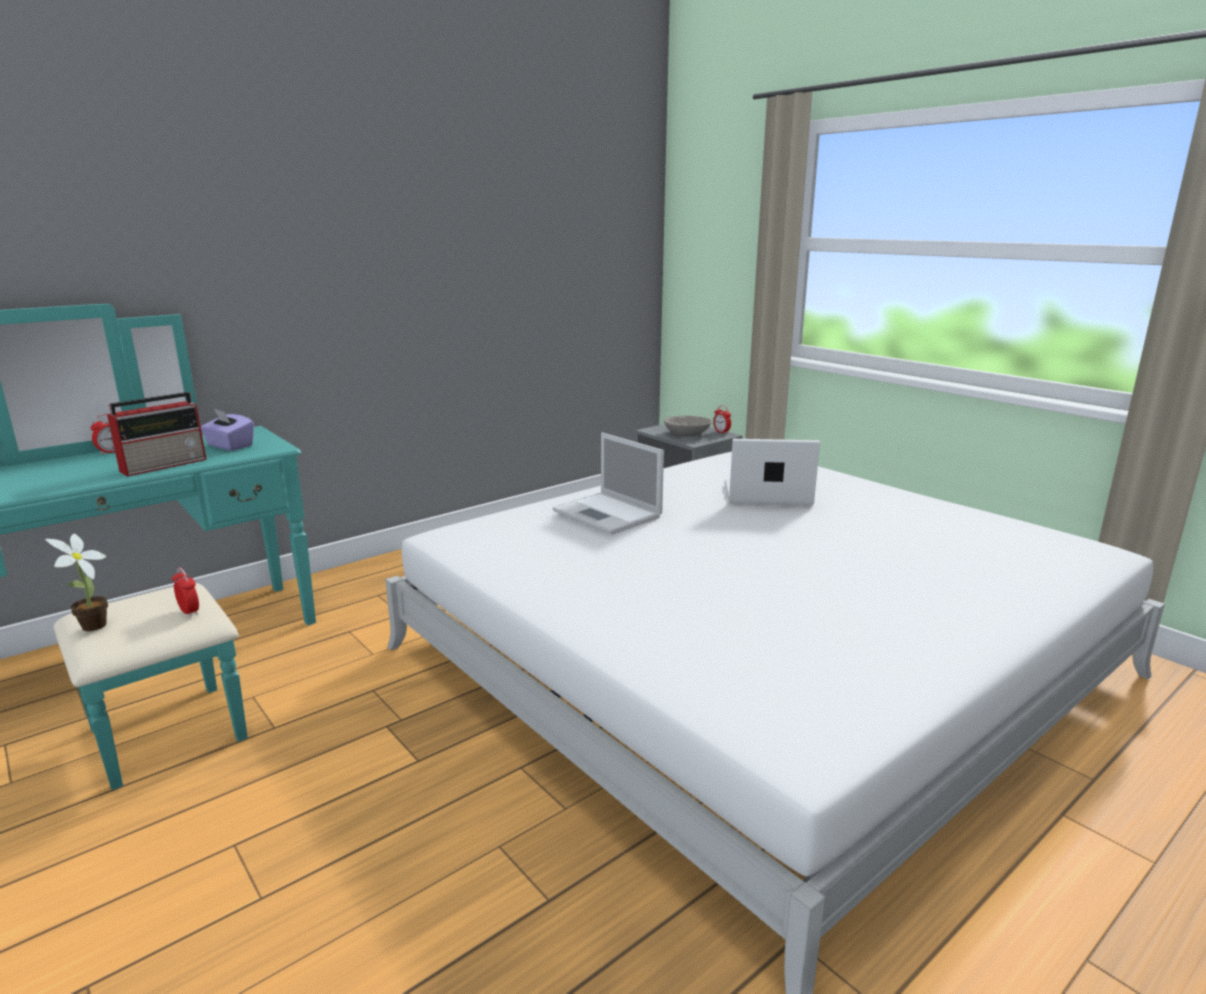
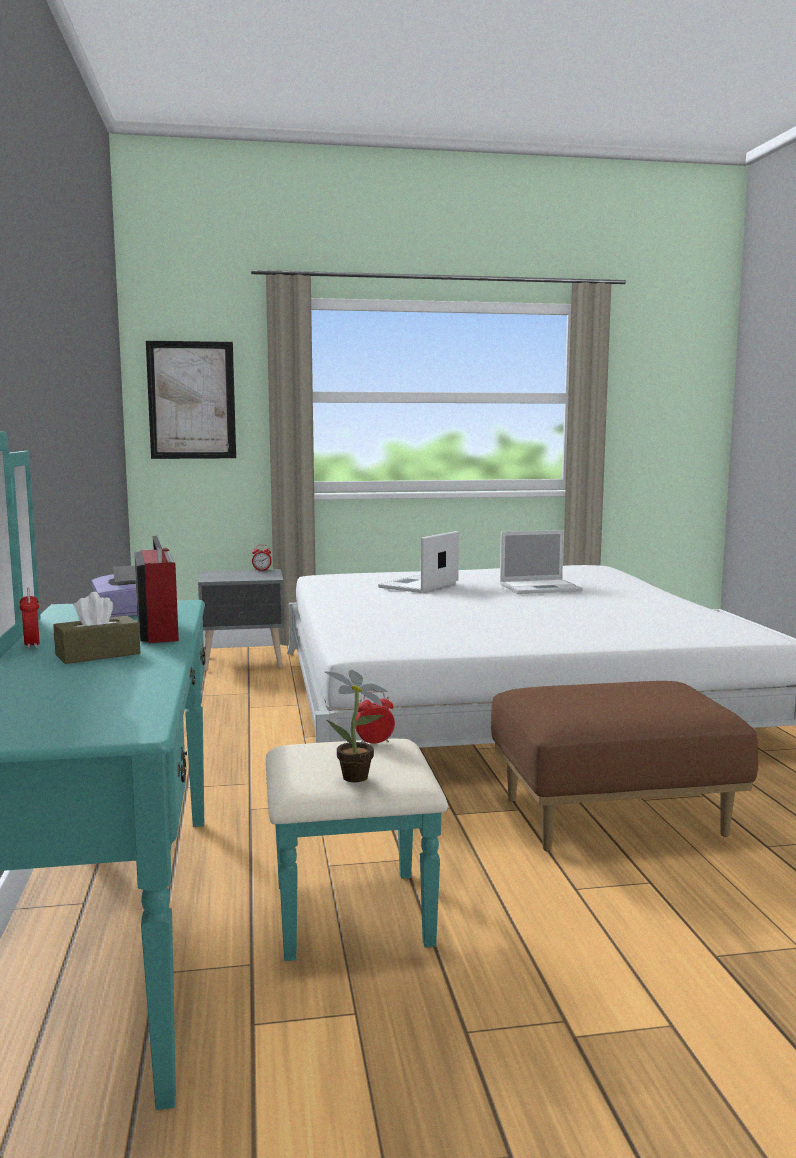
camera: 60 degrees left, 10 degrees down
(80, 470) = (98, 654): none -> brown tissue box
(434, 831) = (613, 816): none -> brown ottoman
(608, 514) = (393, 613): laptop -> laptop (541, 587)
(687, 434) = (245, 575): grey bowl -> none
(709, 245) = (191, 400): none -> picture

